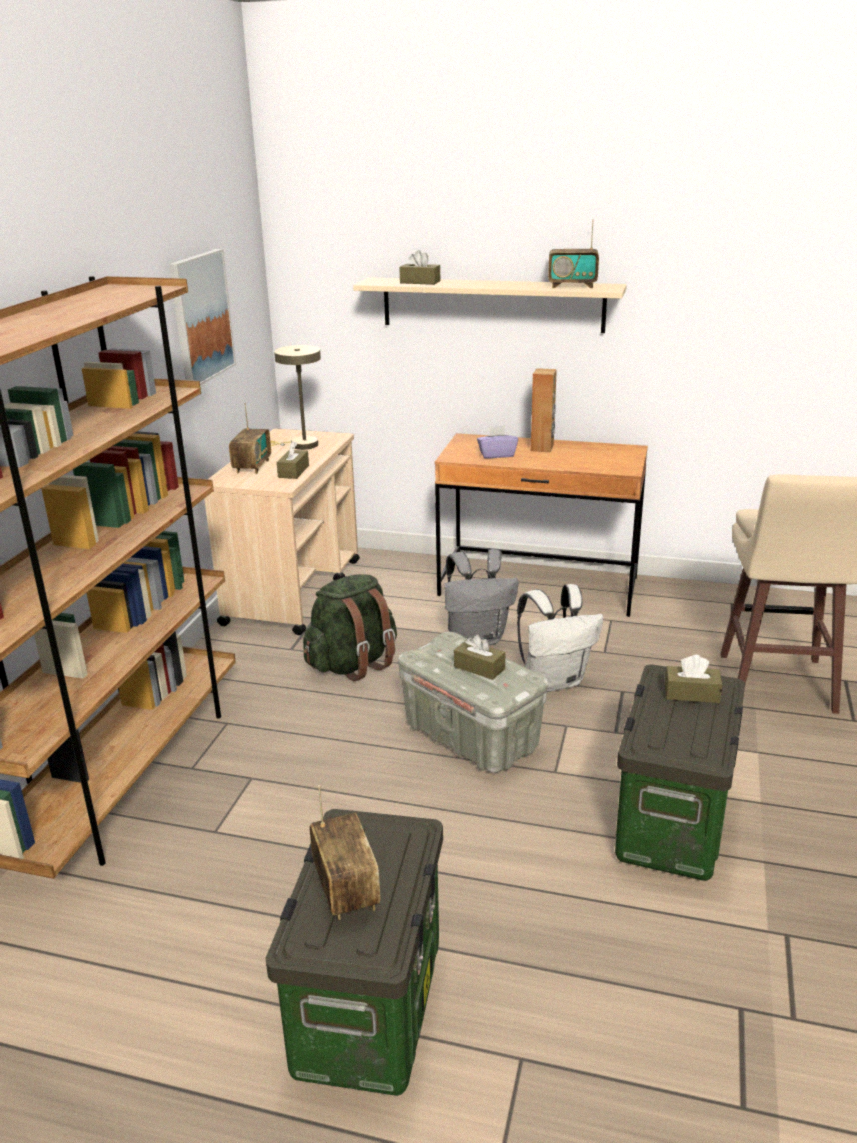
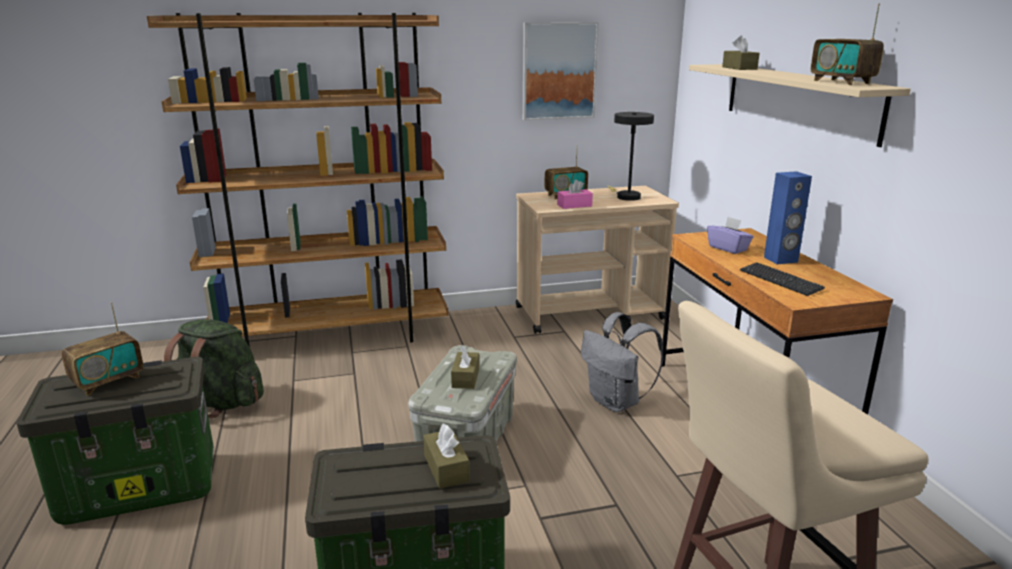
camera: 60 degrees right, 5 degrees down
(293, 471) = (574, 205): brown tissue box -> pink tissue box
(299, 445) = (626, 196): beige table lamp -> black table lamp
(353, 664) = (519, 363): green backpack -> green backpack (220, 403)
(542, 448) = (781, 260): brown speaker -> blue speaker
(555, 680) = (592, 460): white backpack -> none
(584, 462) = (780, 280): none -> keyboard

